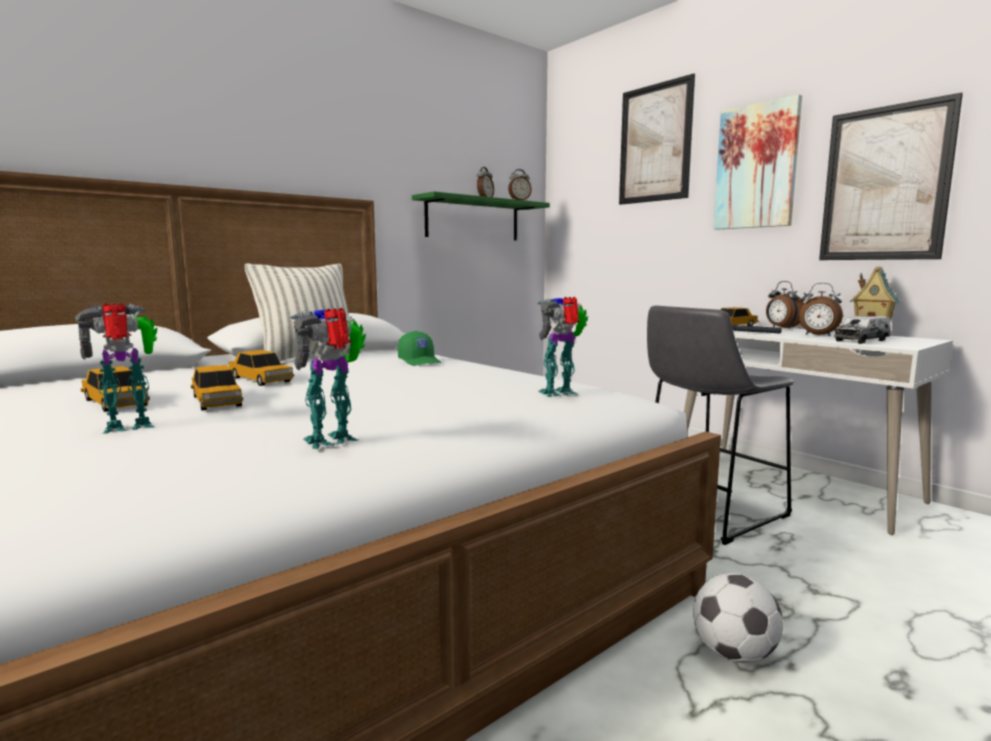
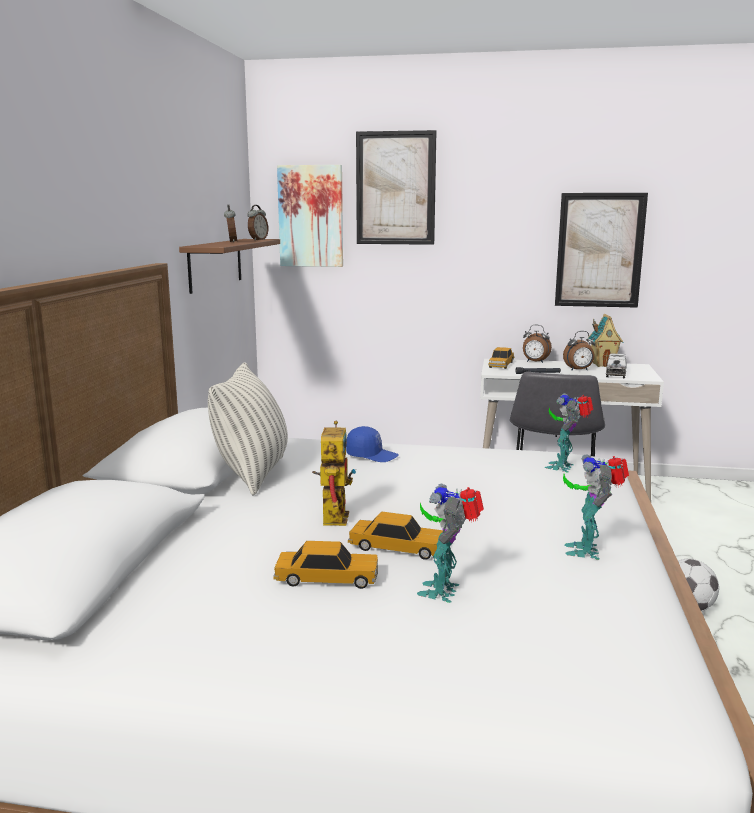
camera: 40 degrees left, 5 degrees up
(260, 379) = (333, 515): toy car -> toy robot
(420, 361) = (372, 455): green cap -> blue cap
(473, 219) = (215, 264): green shelf -> brown shelf
(756, 167) = (499, 224): picture -> picture (311, 216)

